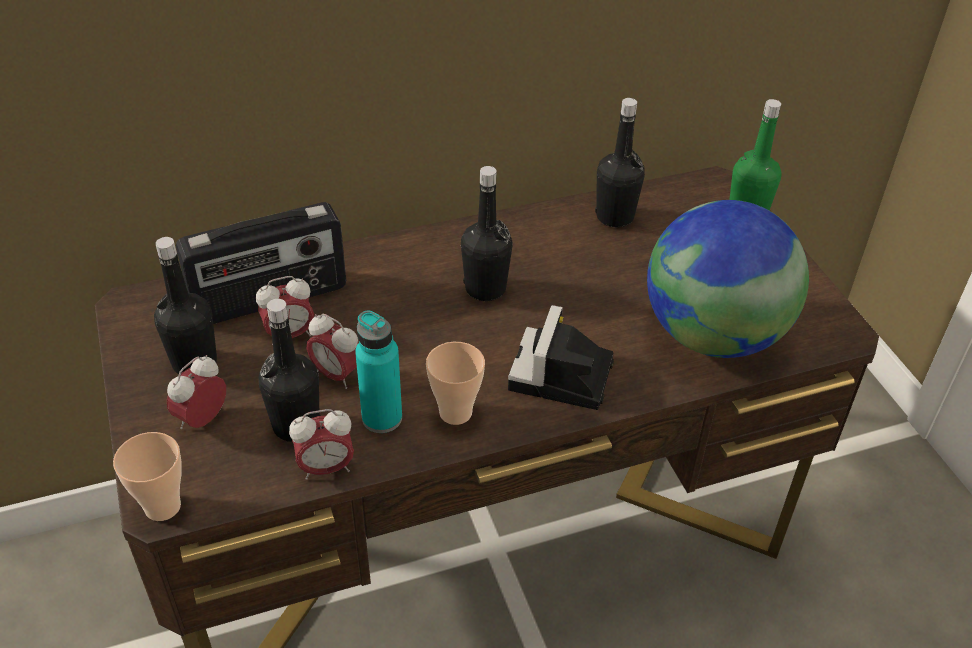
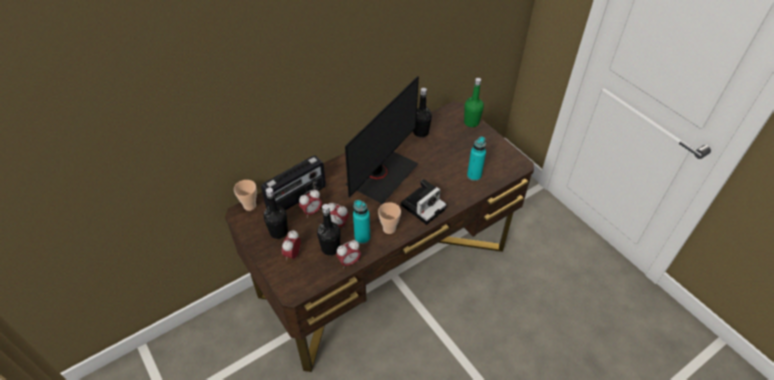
camera: 15 degrees left, 5 degrees up
(162, 506) = (293, 292): cup -> cup (250, 206)
(485, 288) = (381, 175): black bottle -> monitor
(561, 378) = (423, 205): camera -> camera turned 135 degrees counterclockwise
(713, 335) = (474, 175): globe -> turquoise bottle

